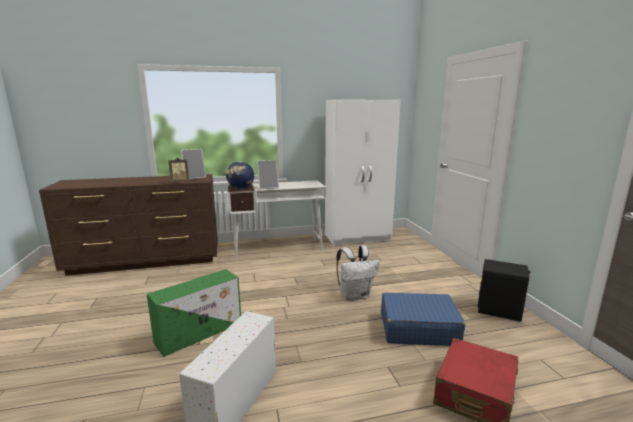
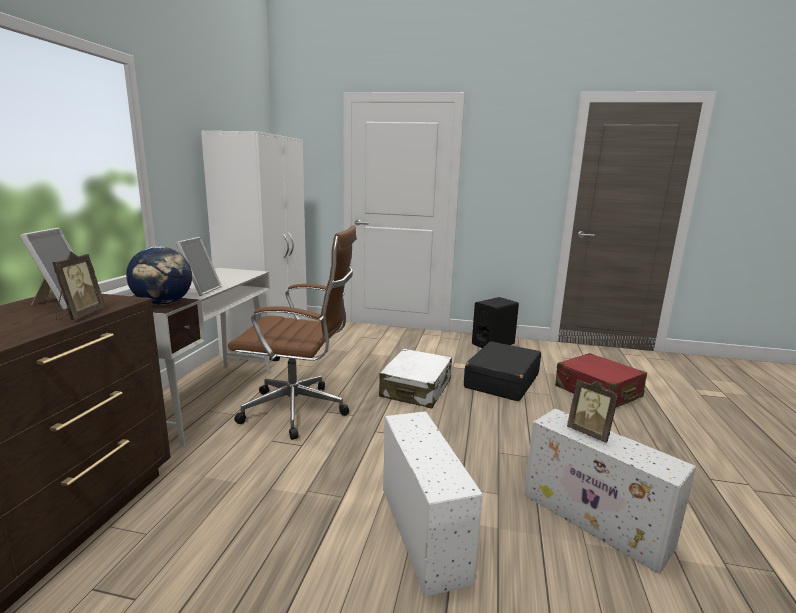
camera: 65 degrees left, 0 degrees up
(200, 332) = (421, 529): green storage box -> white storage box
(240, 333) = (590, 433): none -> picture frame
(288, 270) = (299, 411): none -> brown office chair
(355, 295) = (416, 389): white backpack -> white suitcase
(418, 328) = (501, 381): blue suitcase -> black suitcase

